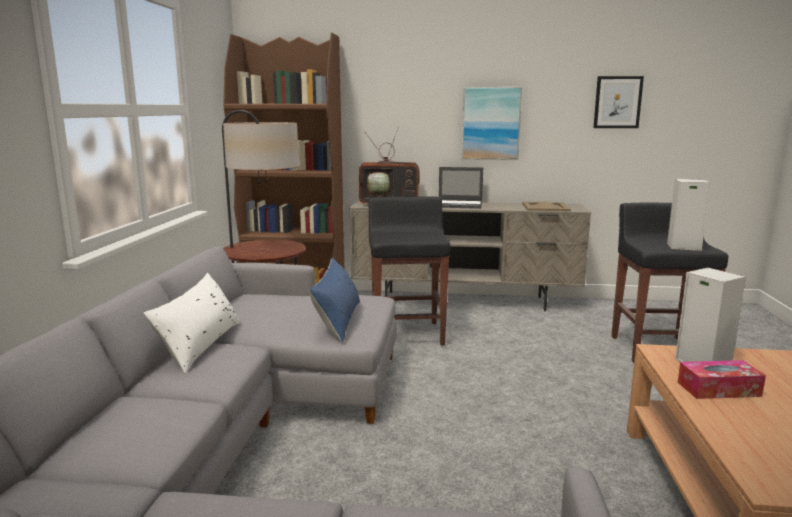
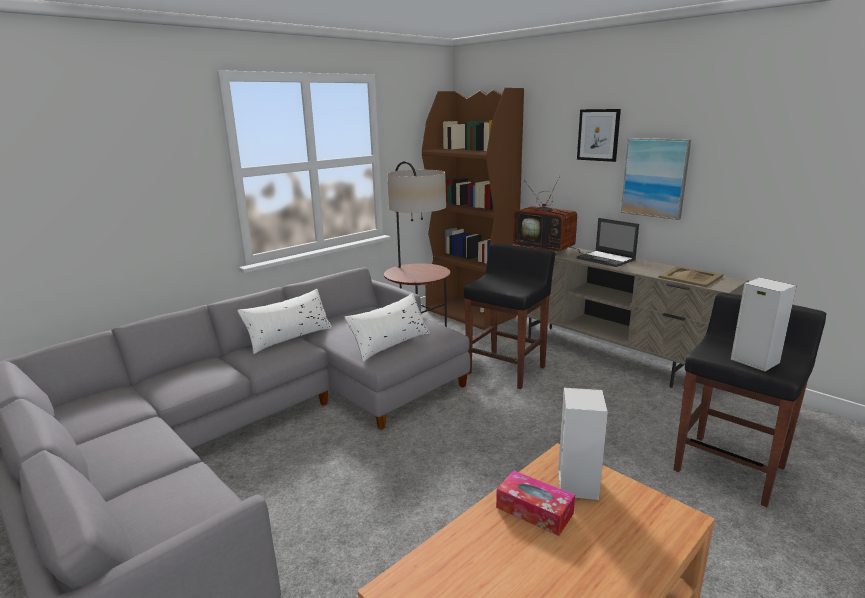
camera: 40 degrees right, 5 degrees up
(337, 320) = (390, 343): blue pillow -> white pillow
(617, 102) = (811, 162): picture -> picture (598, 135)

